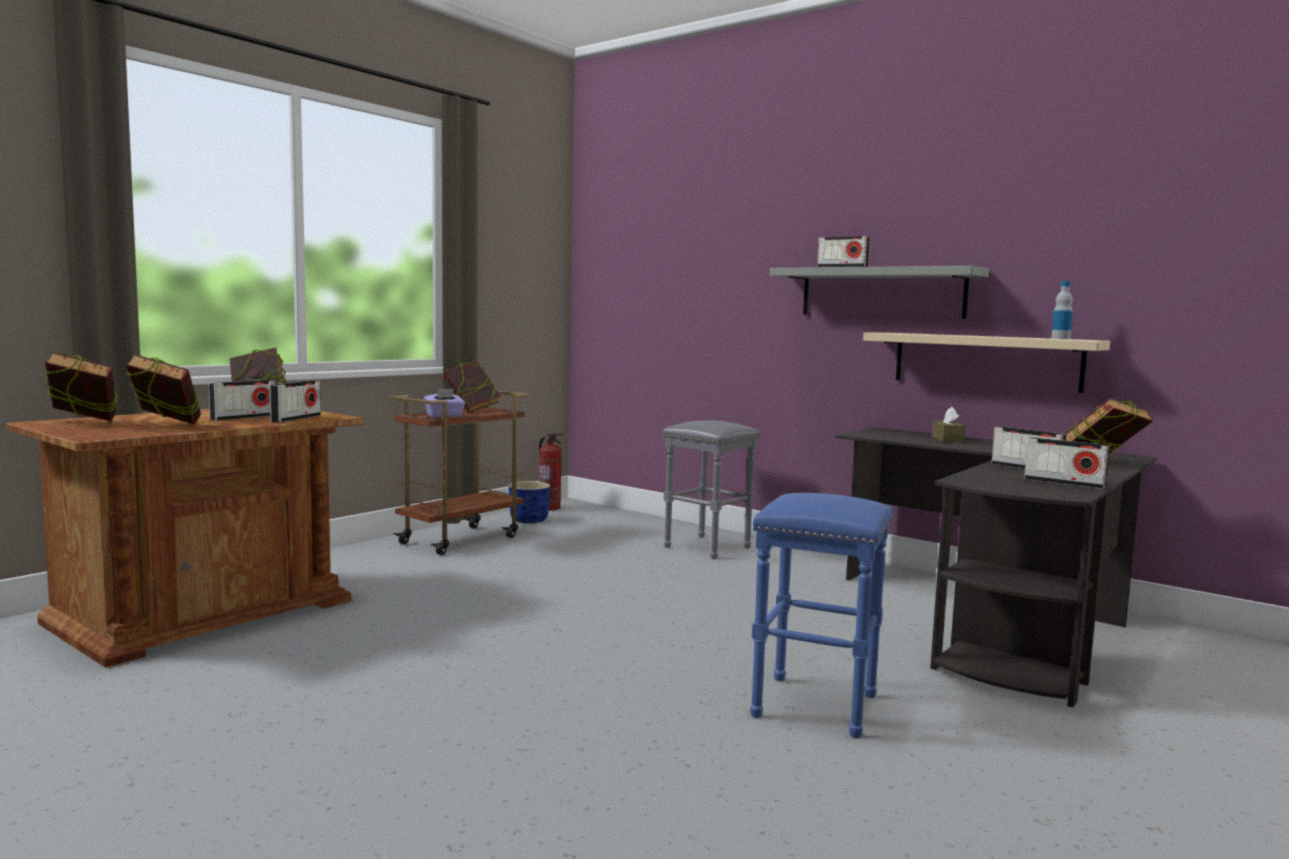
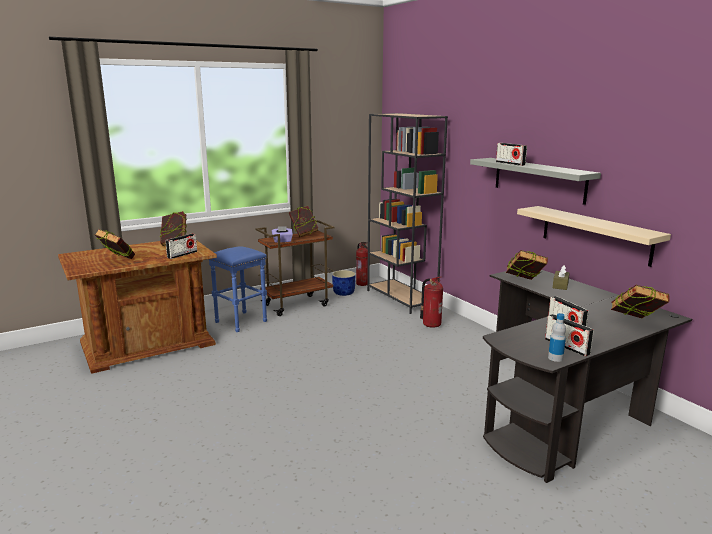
camera: 20 degrees right, 10 degrees up
(84, 424) = (86, 257): book -> book (524, 283)
(243, 418) = (159, 253): radio -> none
(632, 521) = (402, 298): none -> bookcase
(709, 547) = (431, 324): grey stool -> fire extinguisher
(812, 706) = (390, 453): blue stool -> blue stool (239, 321)
(1060, 339) = (630, 231): bottle -> bottle (555, 358)

